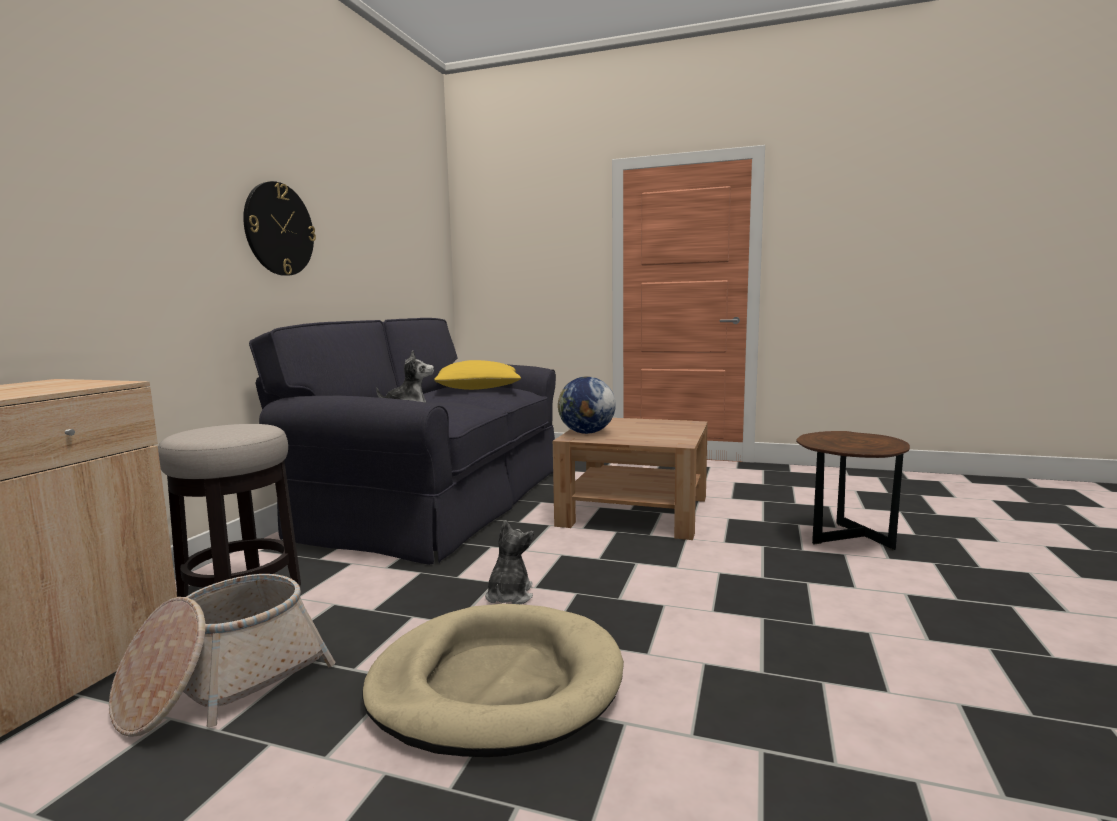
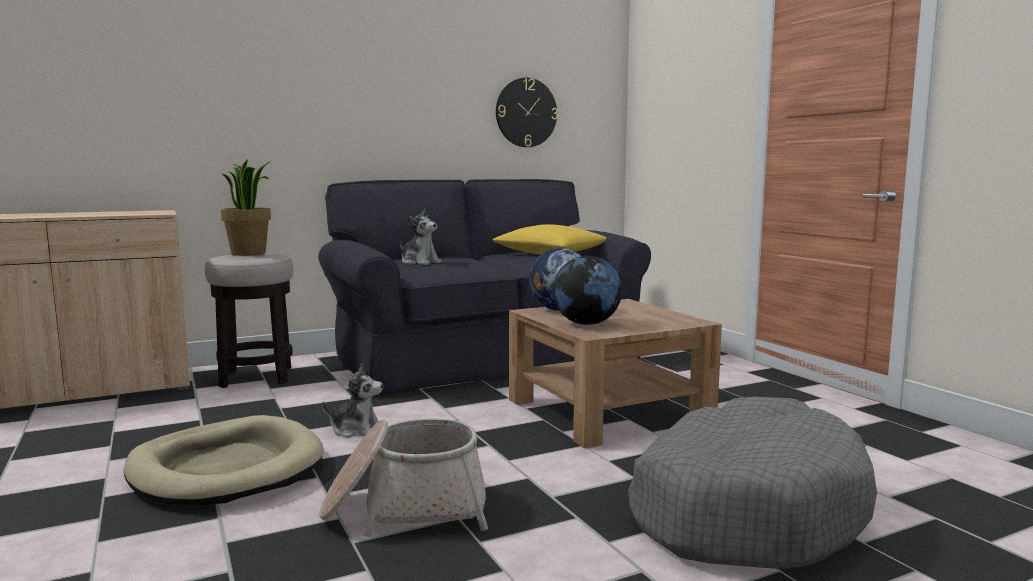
camera: 45 degrees right, 0 degrees up
(216, 428) = (249, 253): none -> potted plant
(223, 683) = (156, 414): basket -> basket (405, 508)
(279, 229) = (375, 102): wall clock -> wall clock (526, 112)
(509, 595) = (356, 430): plush toy -> plush toy turned 45 degrees clockwise
(646, 438) = (586, 324): none -> globe
(846, 540) = (744, 509): brown side table -> grey dog bed

